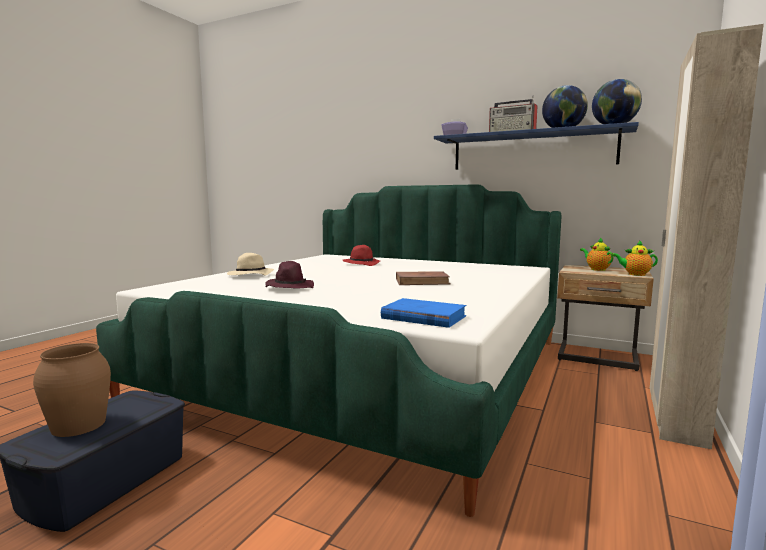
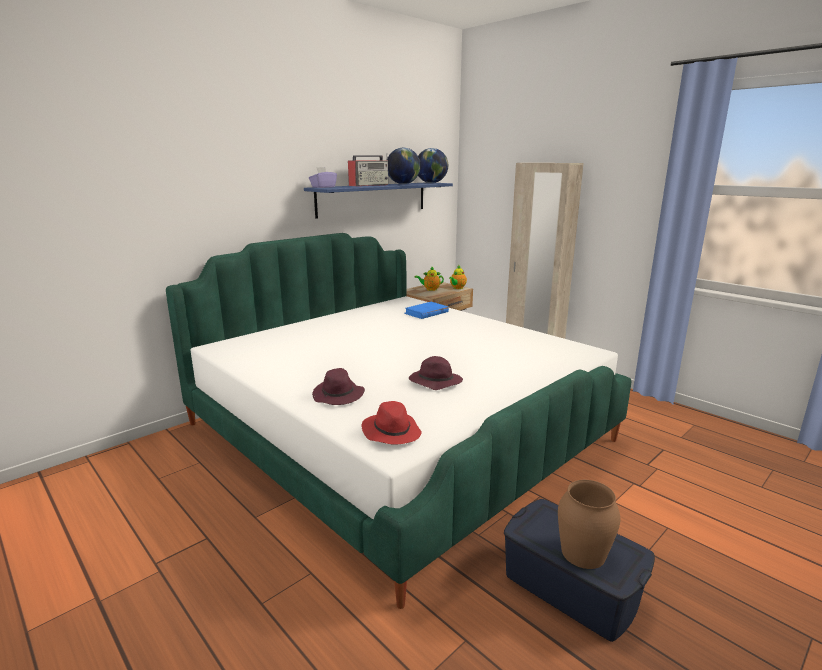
camera: 70 degrees left, 10 degrees up
(250, 275) = (339, 395): beige hat -> purple hat
(362, 264) = (312, 341): red hat -> red hat (391, 432)
(422, 282) = (441, 336): brown book -> none
(423, 317) = (566, 355): blue book -> blue book (426, 313)

